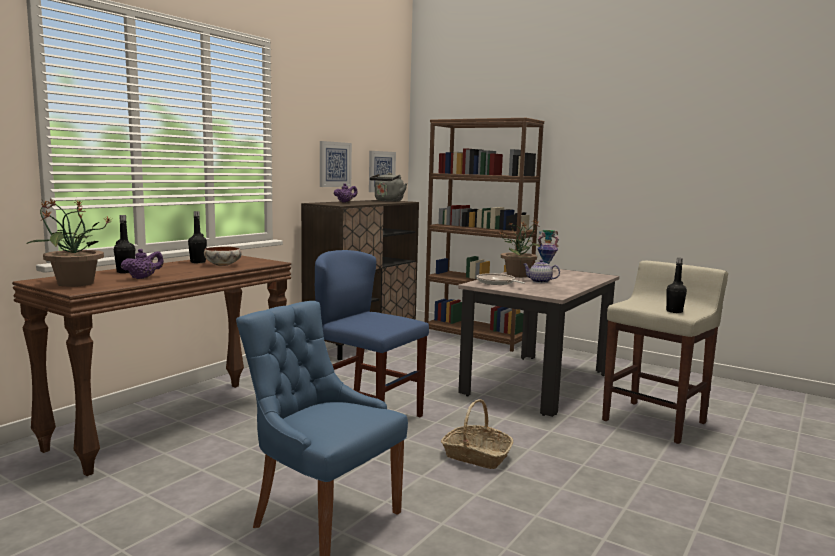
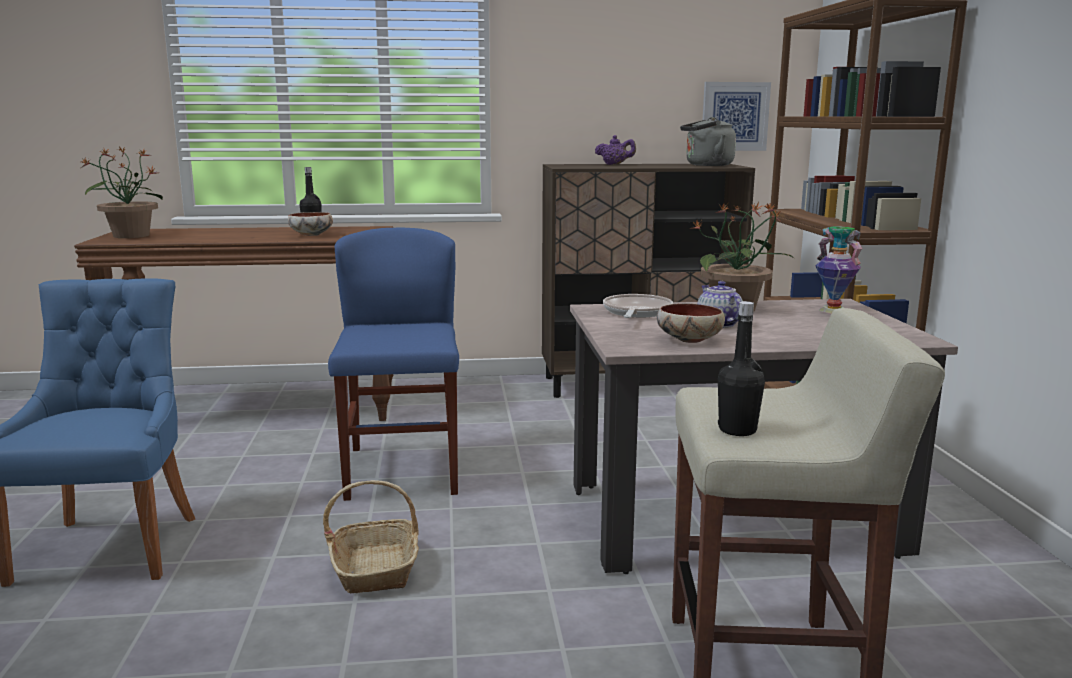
camera: 50 degrees right, 5 degrees up
(125, 272) = (213, 231): black bottle -> none
(143, 278) = (190, 238): purple teapot -> none
(334, 164) = (620, 106): picture -> none
(557, 289) = (688, 340): none -> bowl

